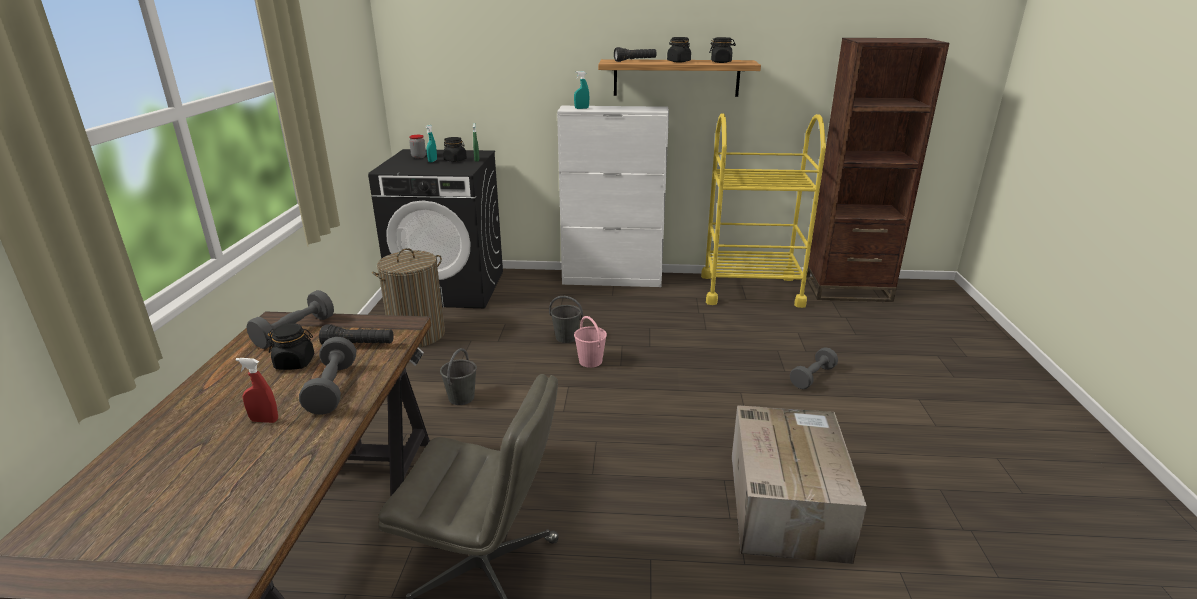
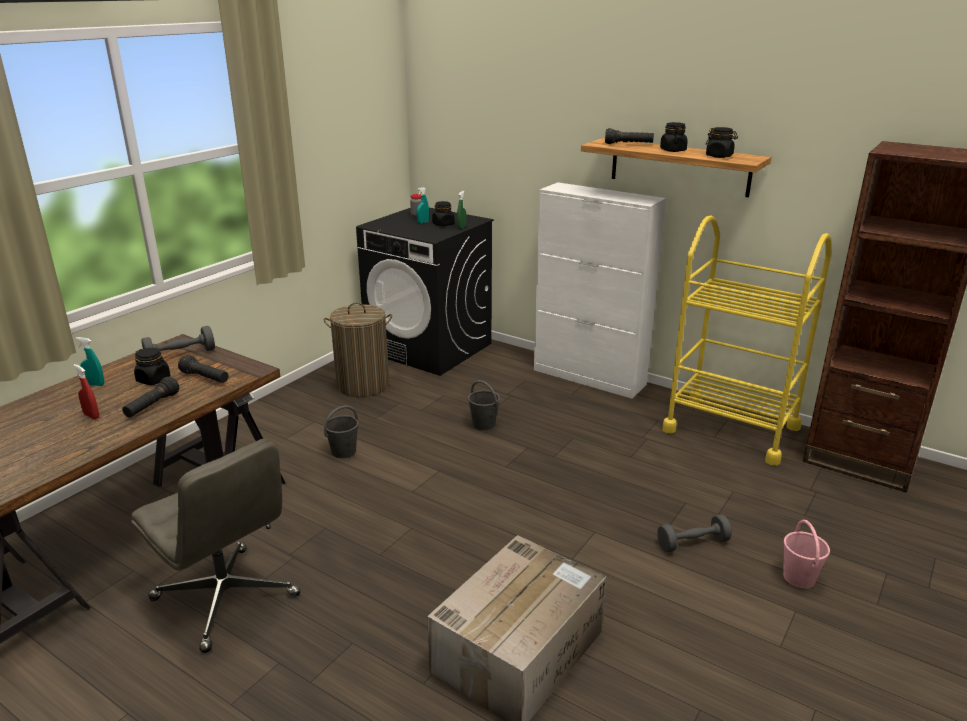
camera: 30 degrees right, 0 degrees up
(332, 388) = (152, 406): grey dumbbell -> black flashlight
(581, 108) = (569, 189): turquoise spray bottle -> turquoise spray bottle (95, 384)
(590, 361) = (482, 454): pink bucket -> pink bucket (799, 578)

